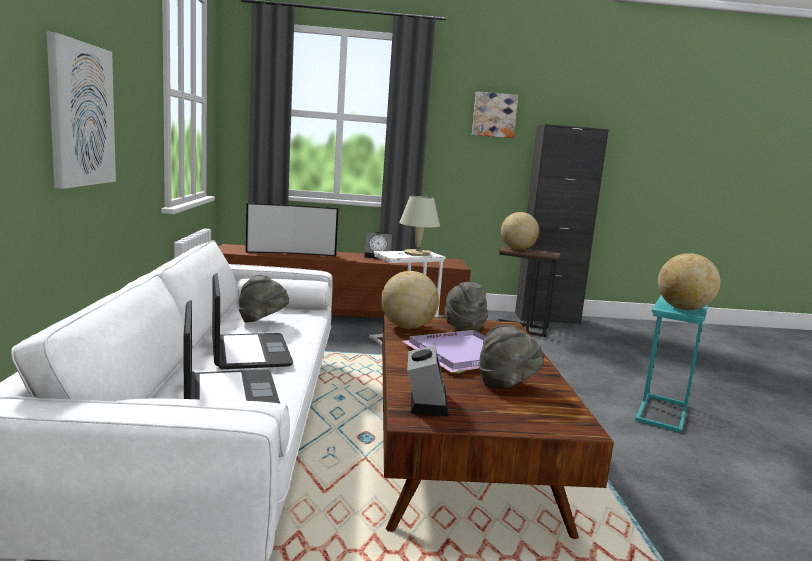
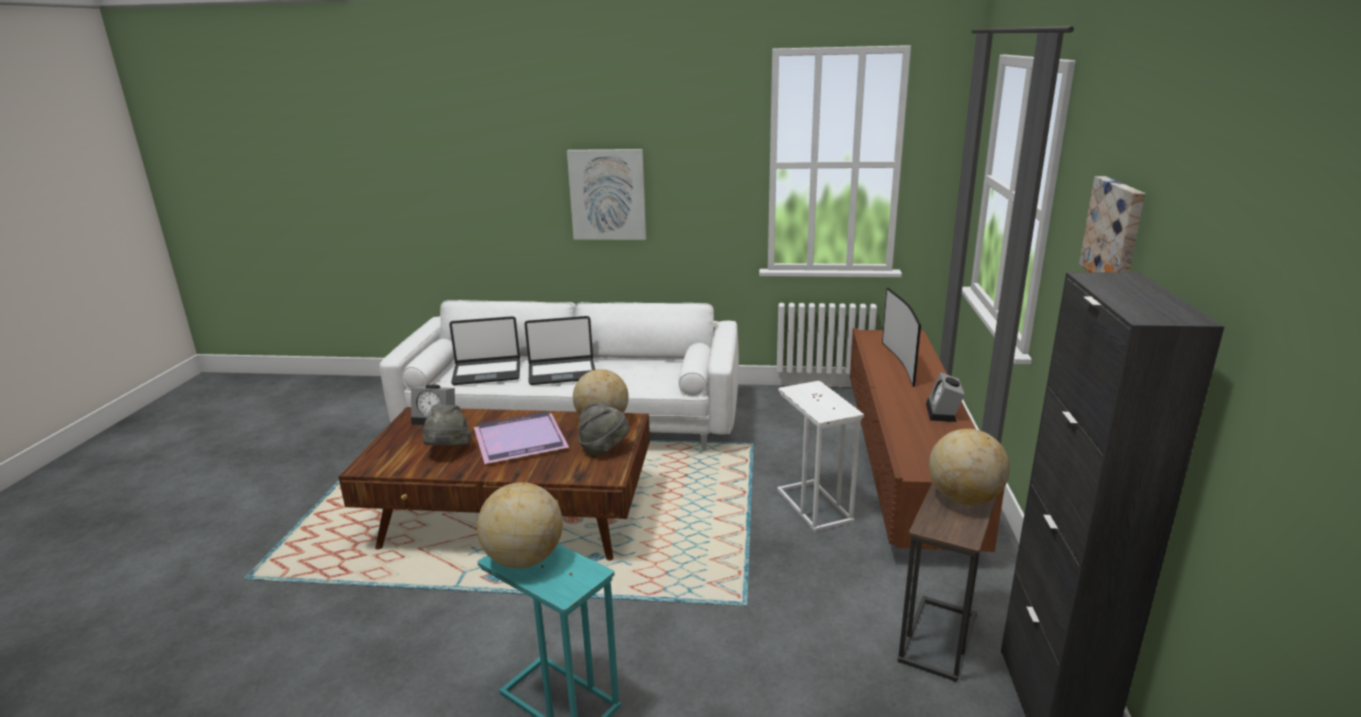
camera: 100 degrees right, 10 degrees up
(262, 321) = (638, 372): grey hat -> none
(417, 253) = (825, 405): beige table lamp -> none

